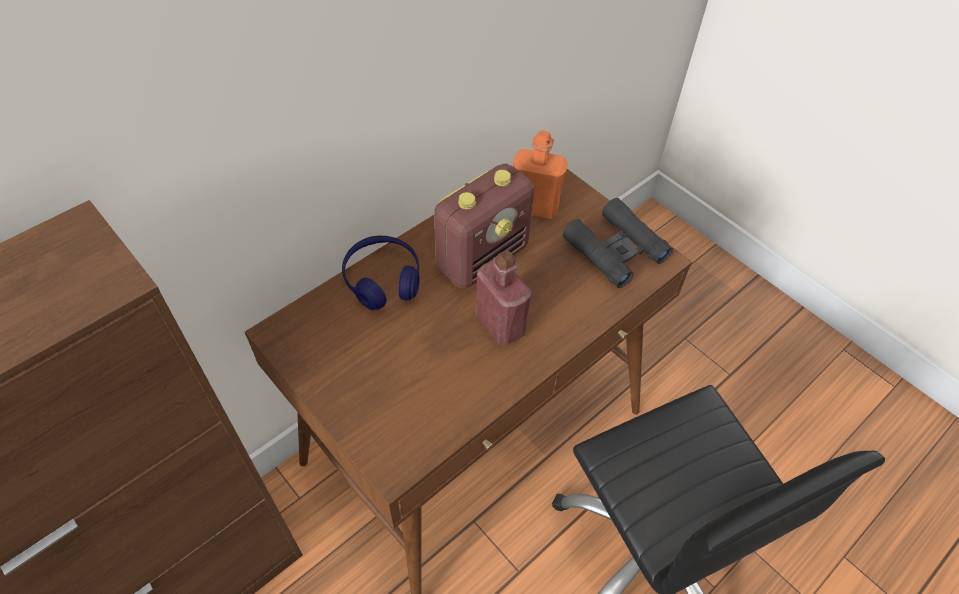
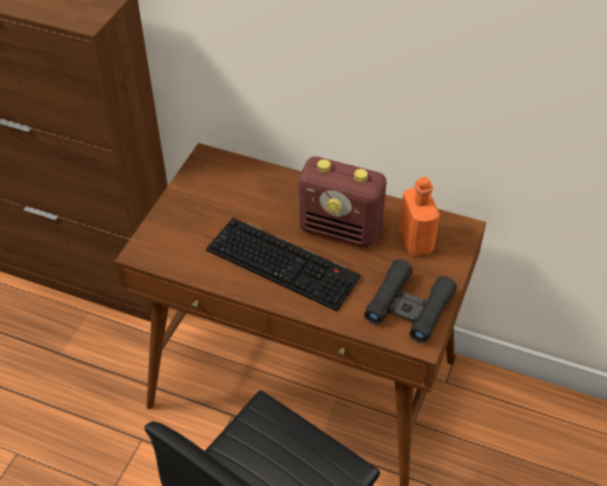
camera: 65 degrees right, 5 degrees down
(383, 279) = (282, 186): blue headphones -> none
(500, 324) = (285, 263): red bottle -> keyboard

